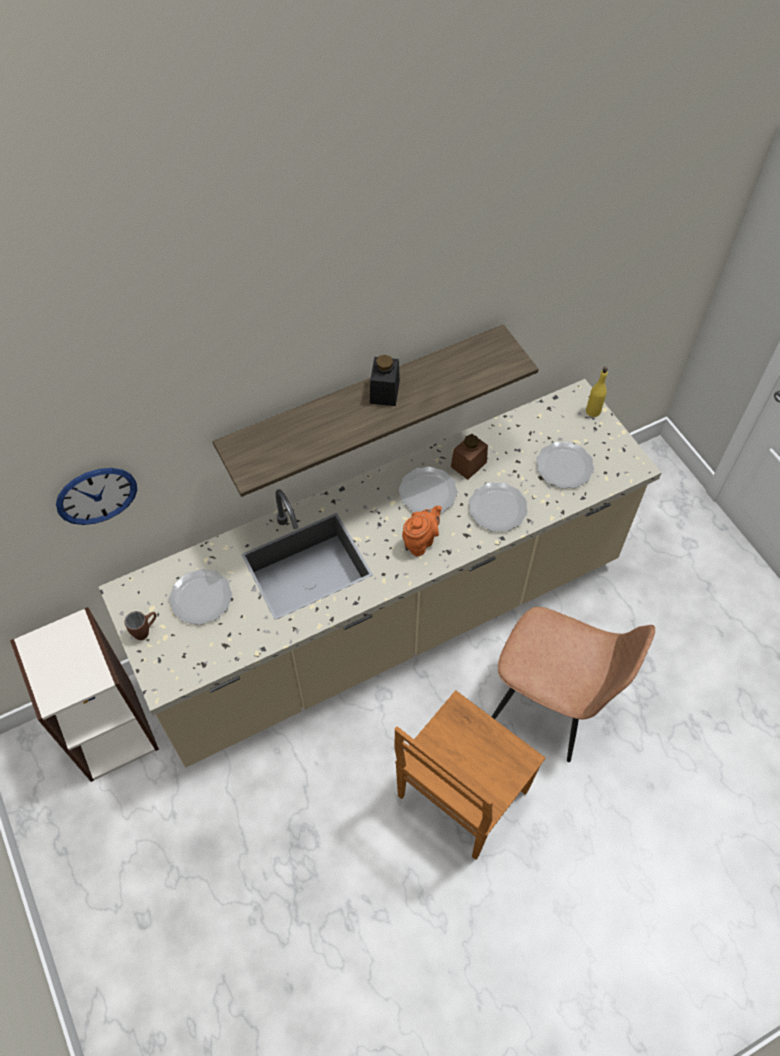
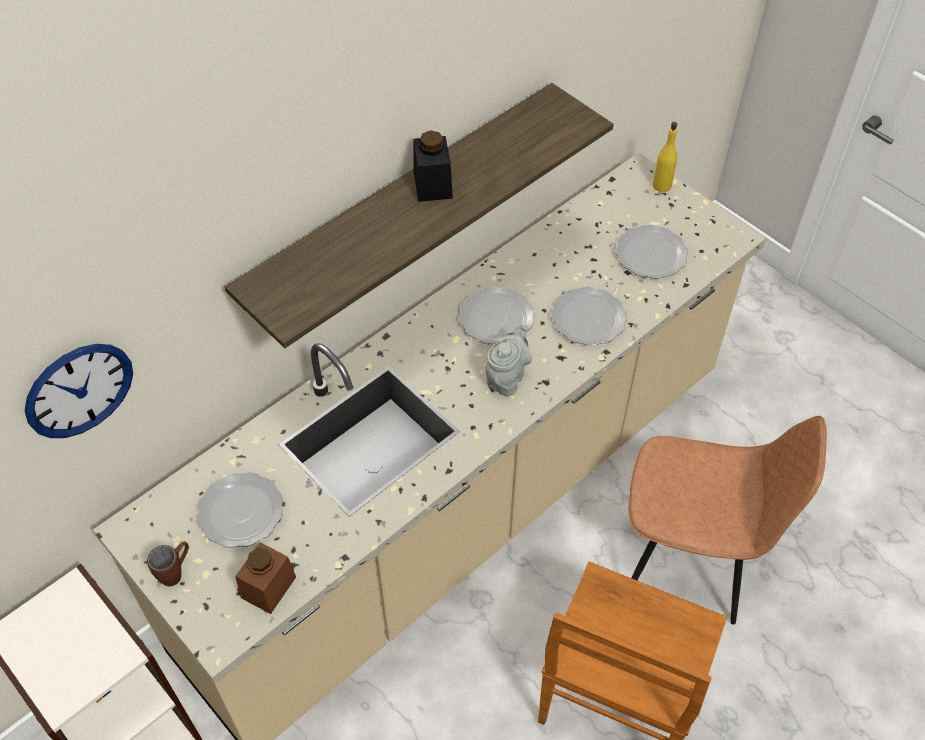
camera: 15 degrees left, 5 degrees down
(420, 541) = (507, 377): orange teapot -> grey teapot
(468, 464) = (535, 275): brown jar -> brown jar (268, 587)

